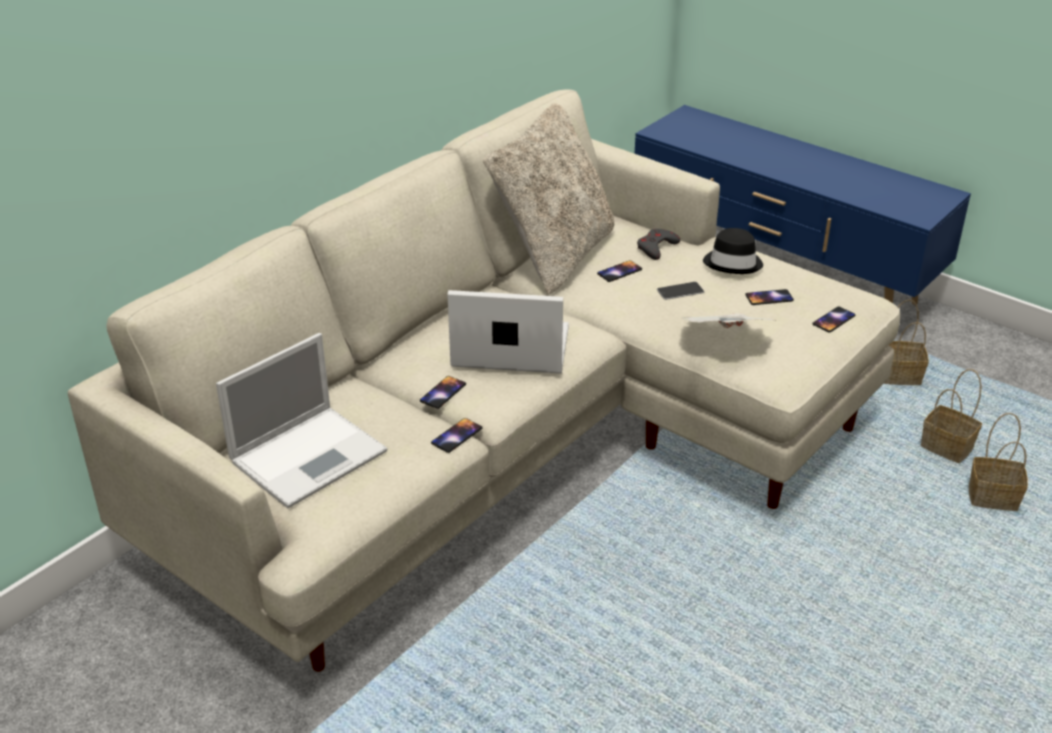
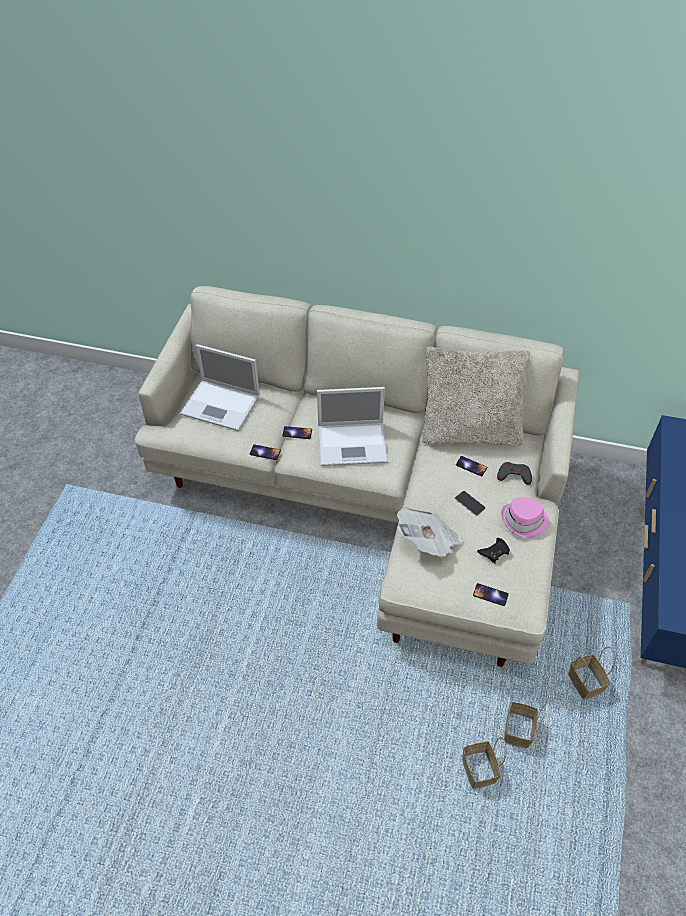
camera: 65 degrees right, 15 degrees up
(508, 348) = (353, 443): laptop -> laptop turned 105 degrees clockwise
(733, 263) = (524, 521): black hat -> pink hat
(769, 298) = (494, 552): phone -> black game controller

